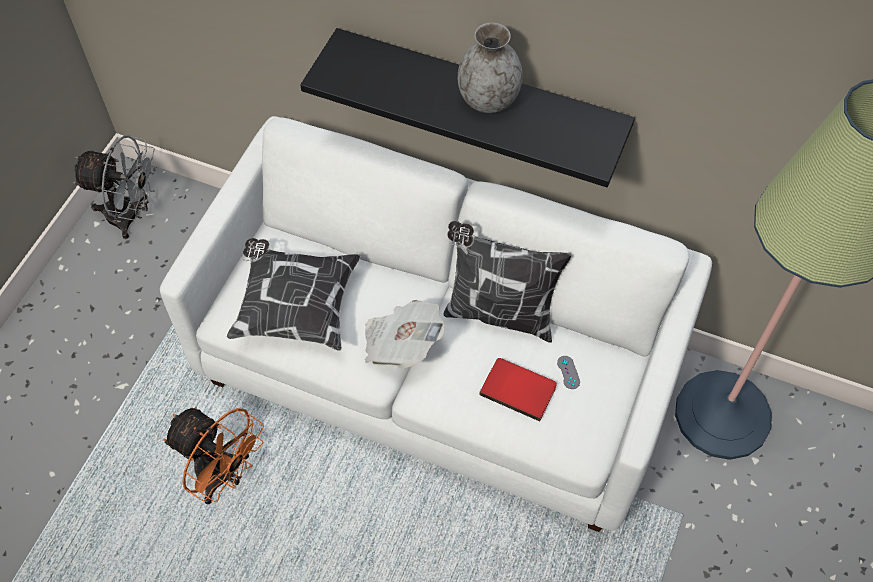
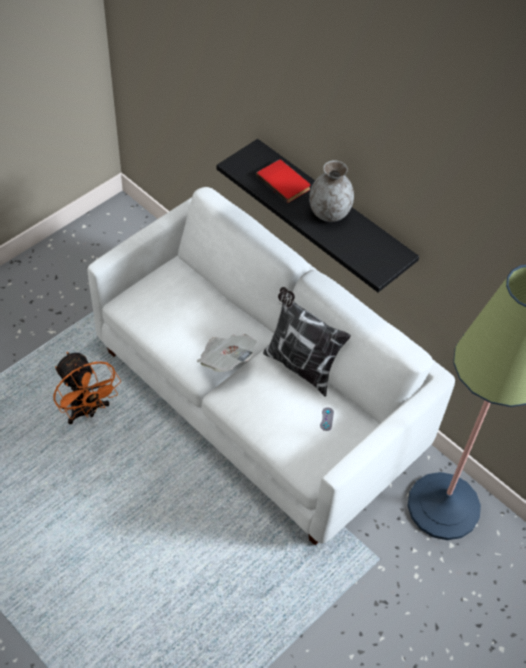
camera: 20 degrees right, 5 degrees down
(131, 216) = (108, 229): grey fan -> none
(295, 307) = (170, 312): pillow -> none
(519, 388) = (288, 416): red book -> red book (284, 182)

